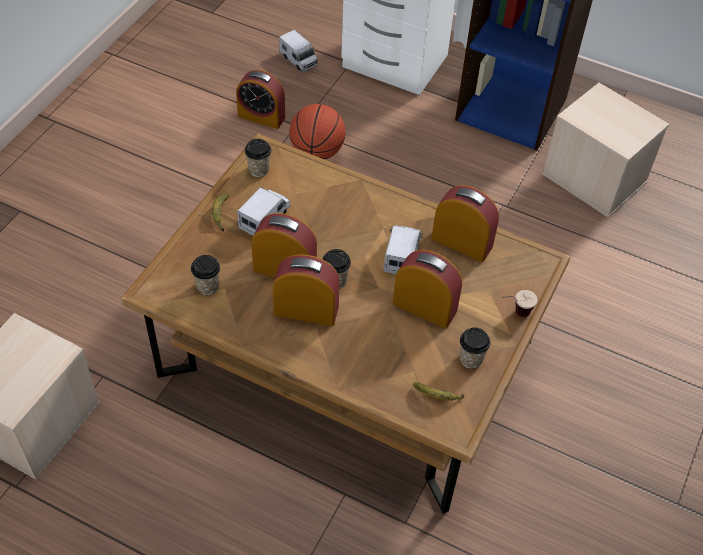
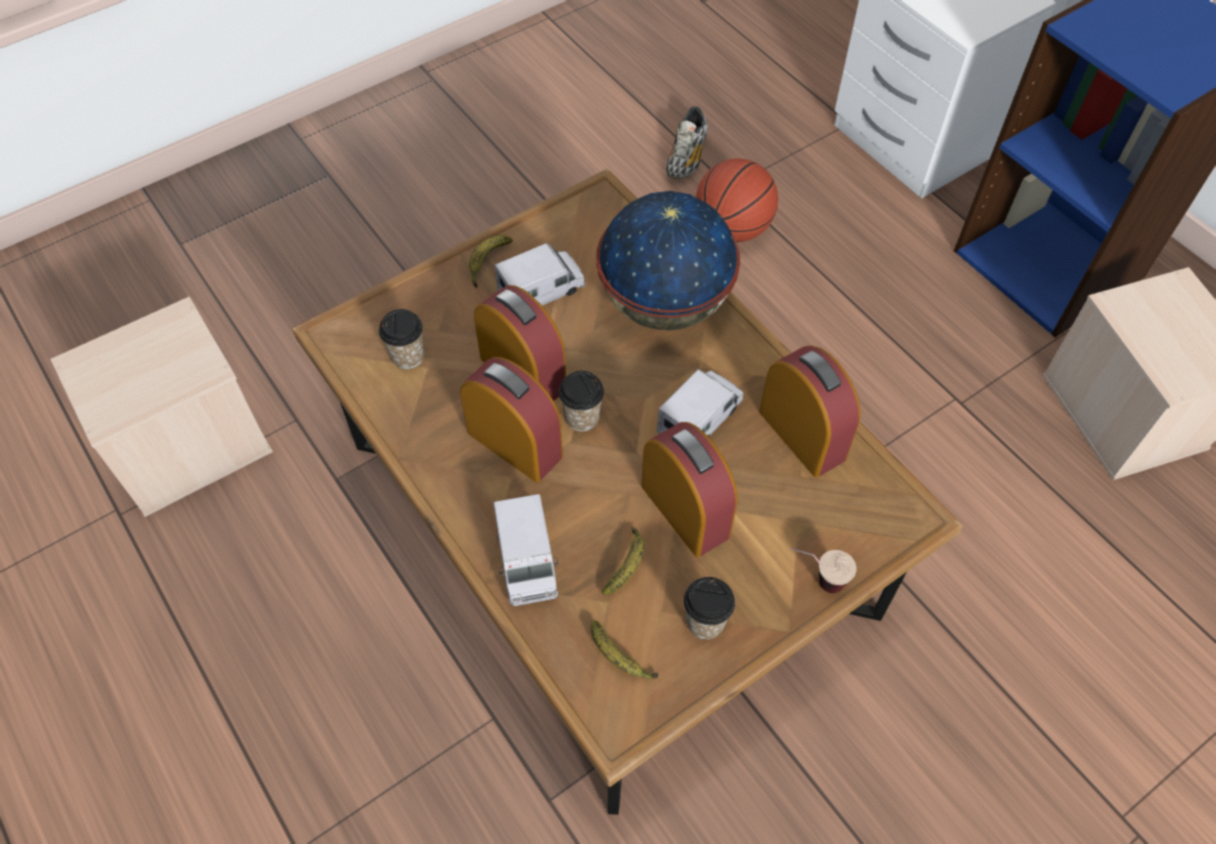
camera: 30 degrees right, 5 degrees up
(259, 170) = (577, 219): cup -> none
(261, 117) = (686, 157): alarm clock -> shoe
(298, 59) = (780, 97): toy truck -> toy truck (527, 562)
(343, 201) = (664, 305): none -> globe
(411, 348) = (627, 565): none -> banana

